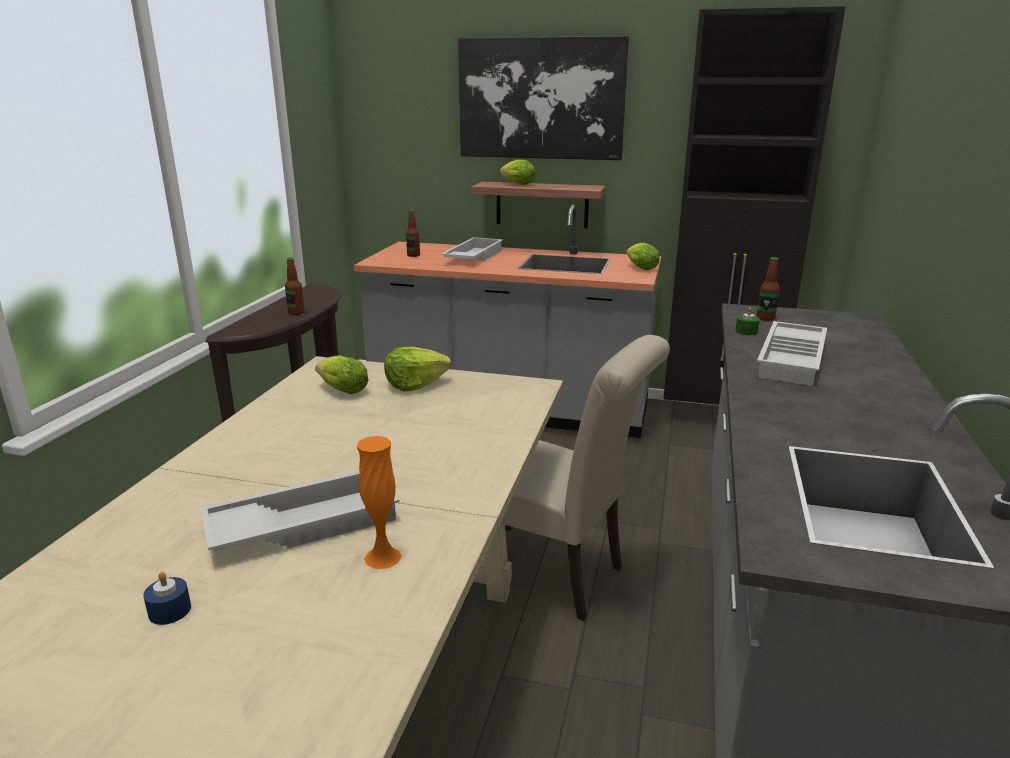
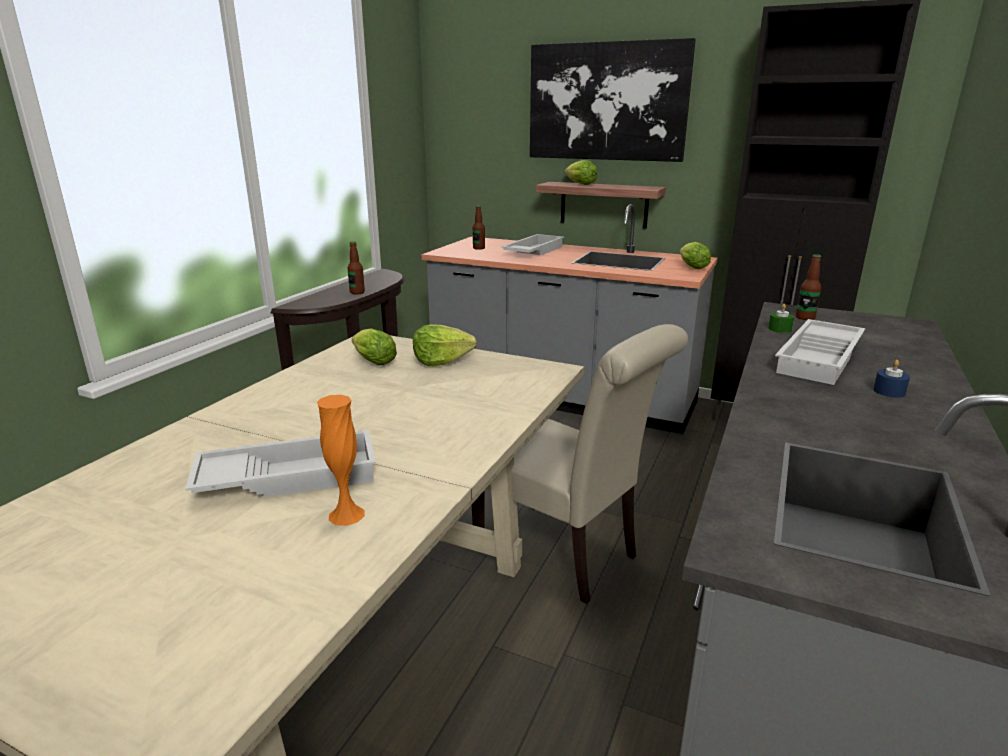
camera: 10 degrees right, 0 degrees up
(170, 611) = (137, 542): blue candle -> blue candle (889, 391)

